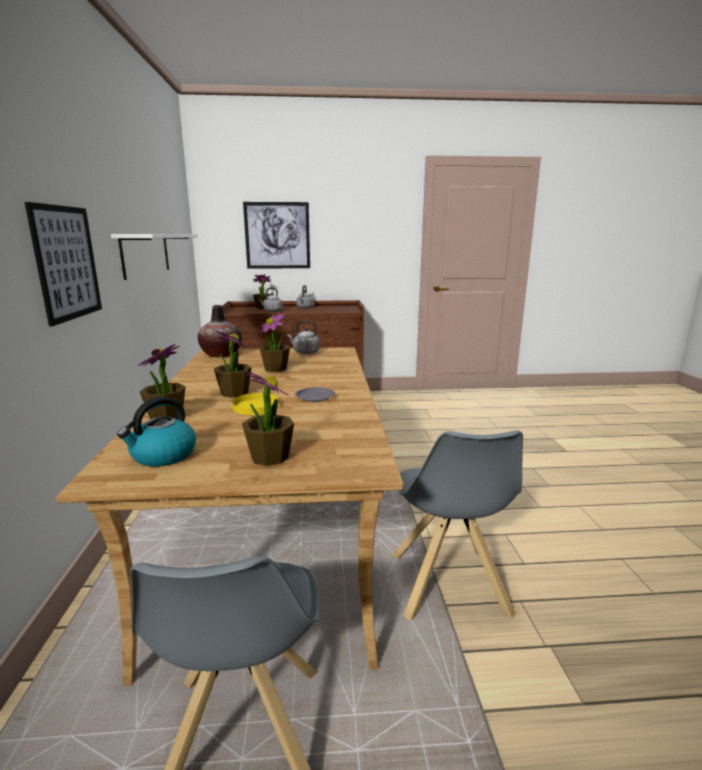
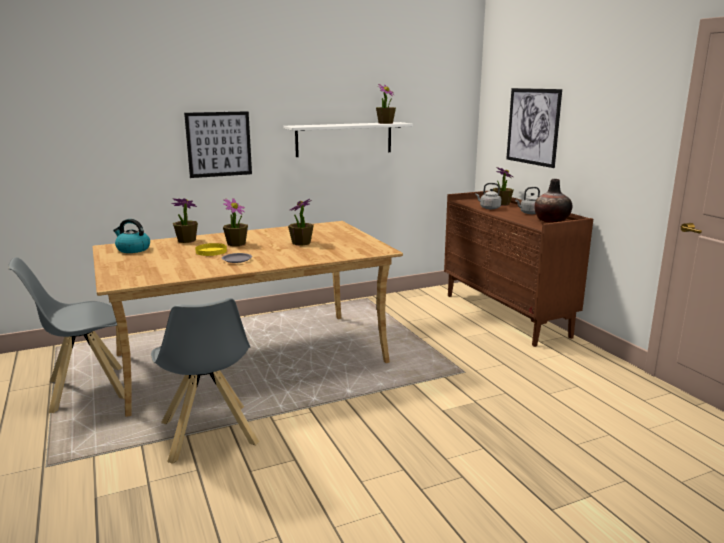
camera: 70 degrees right, 0 degrees up
(221, 354) = (330, 226): vase -> vase (551, 221)
(269, 457) = (131, 265): potted plant -> potted plant (385, 123)
(305, 352) = (361, 242): grey kettle -> none
(448, 586) = (209, 435): grey chair -> grey chair turned 90 degrees counterclockwise

